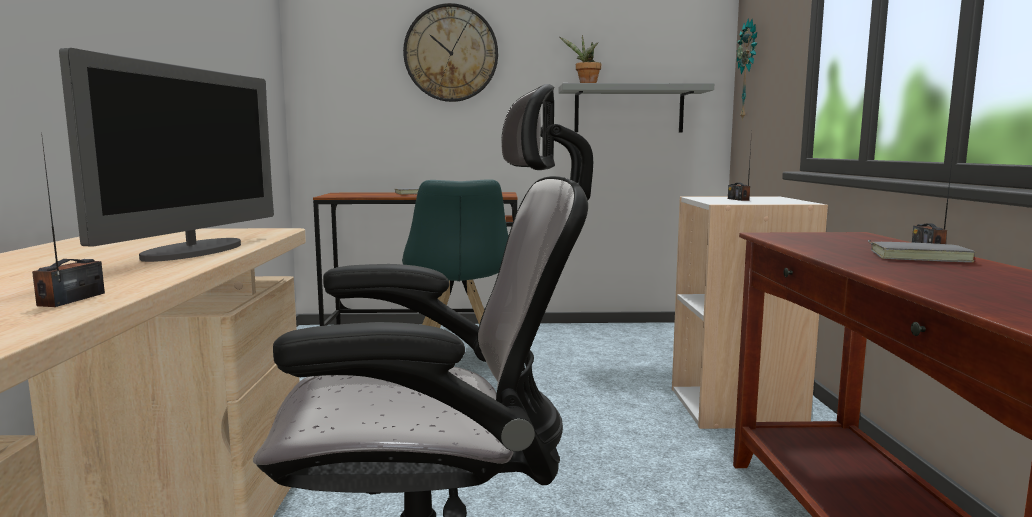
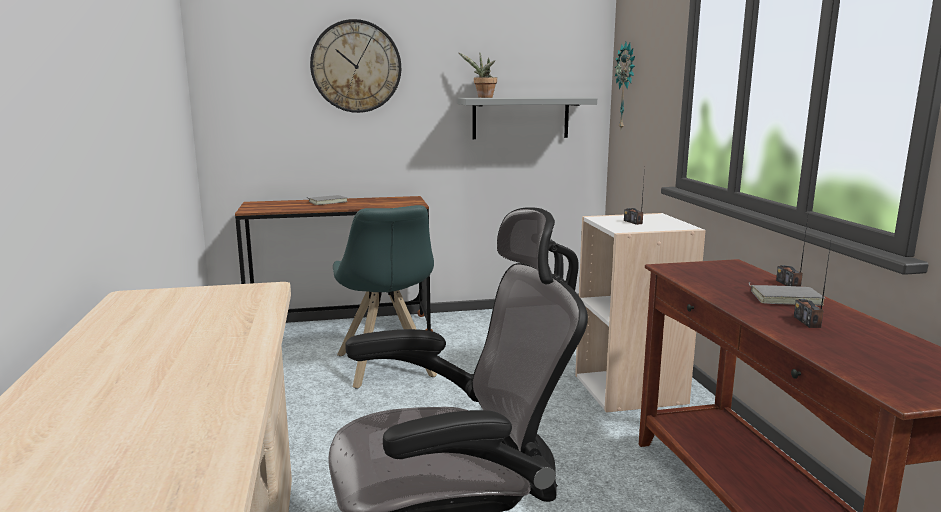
camera: 10 degrees left, 5 degrees up
(72, 299) = (214, 414): radio -> radio (807, 322)
(194, 251) = (232, 330): monitor -> none

